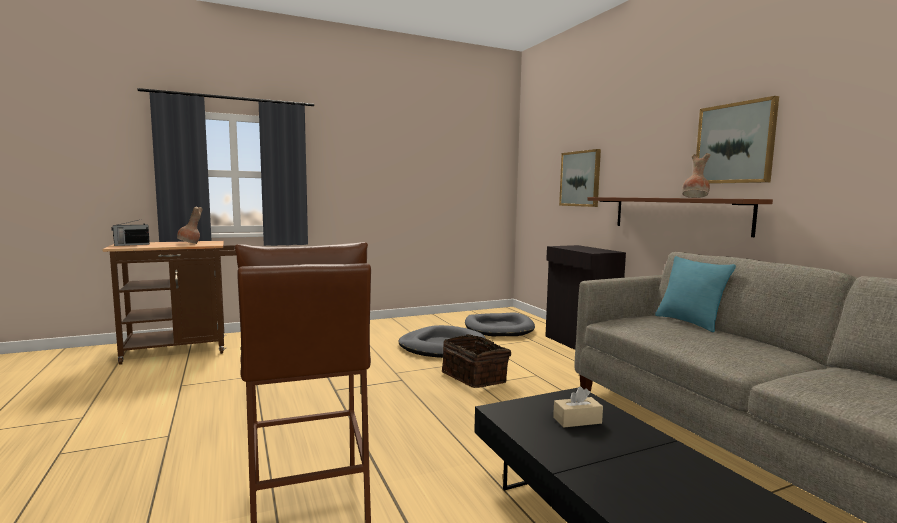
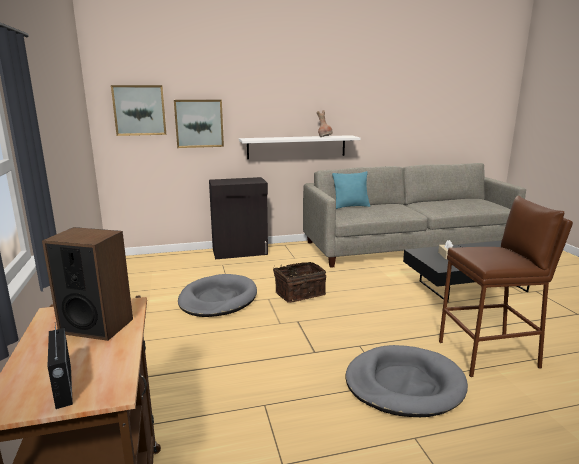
camera: 80 degrees left, 10 degrees up
(189, 244) = (97, 326): brown vase -> speaker
(498, 328) = (179, 271): grey dog bed -> grey dog bed (404, 384)
(677, 214) = (297, 147): brown shelf -> white shelf
(735, 143) = (330, 104): picture -> picture (139, 110)

